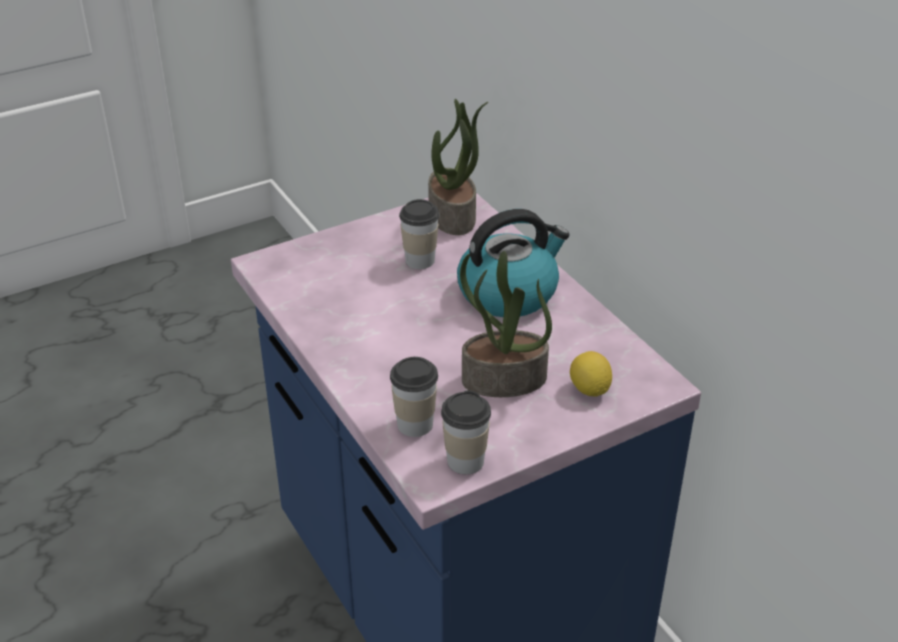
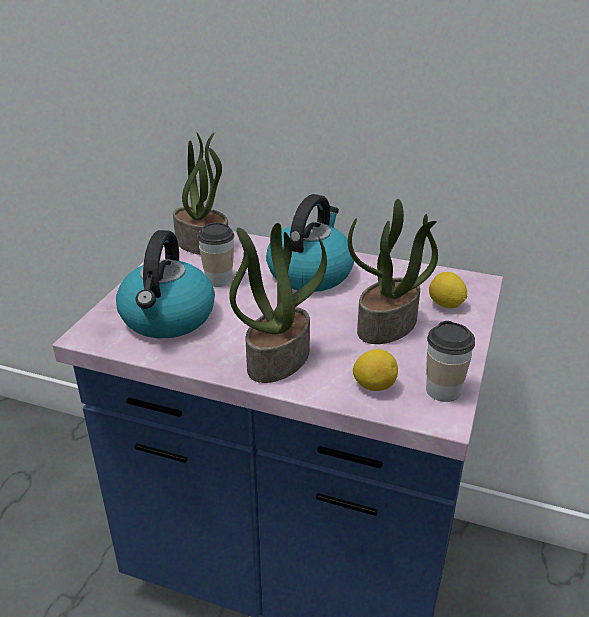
camera: 40 degrees left, 5 degrees down
(335, 278) = (168, 318): none -> kettle
(372, 359) = (278, 359): none -> potted plant
(415, 424) = (374, 386): cup -> lemon

